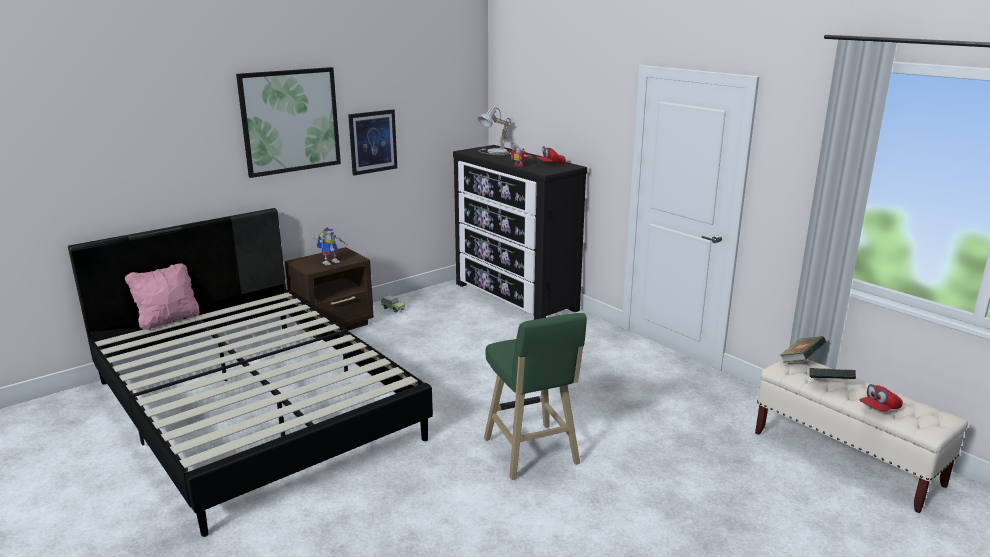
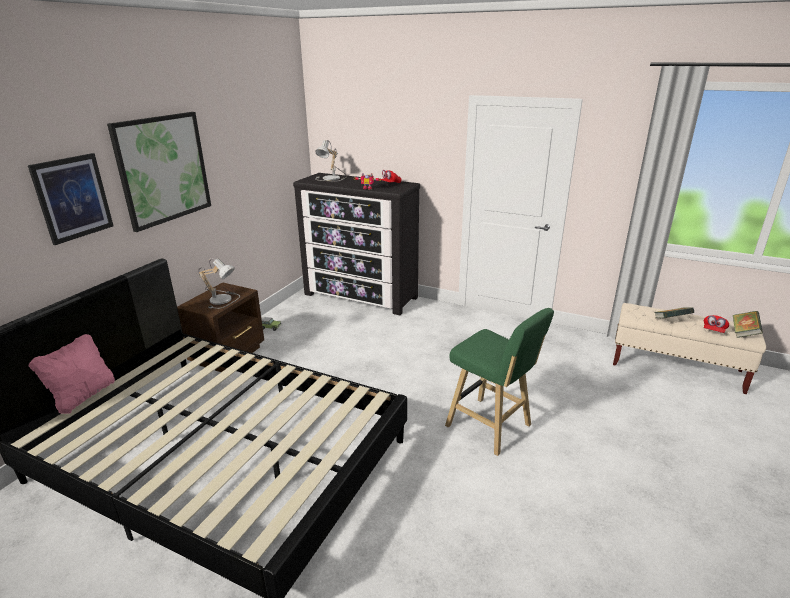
camera: 25 degrees left, 5 degrees up
(331, 262) = (223, 299): toy robot -> table lamp
(373, 142) = (232, 181): picture -> picture (73, 198)
(800, 360) = (635, 307): book -> book (743, 333)

